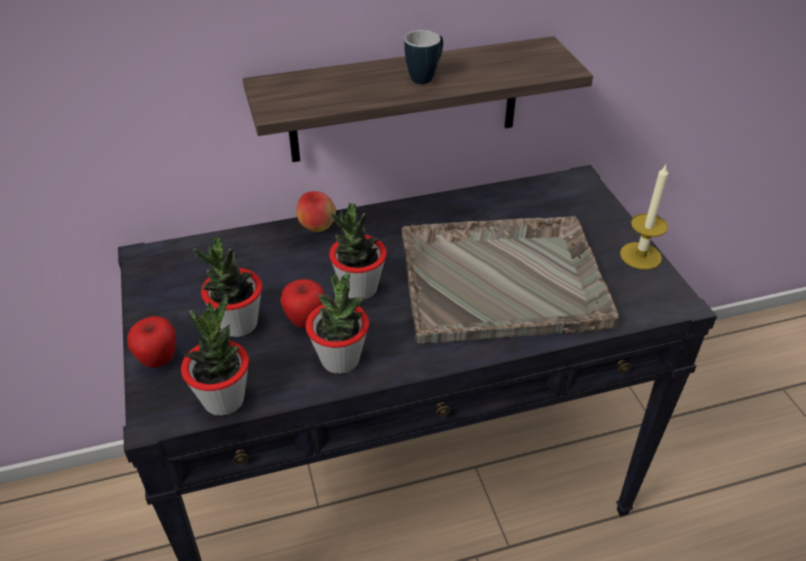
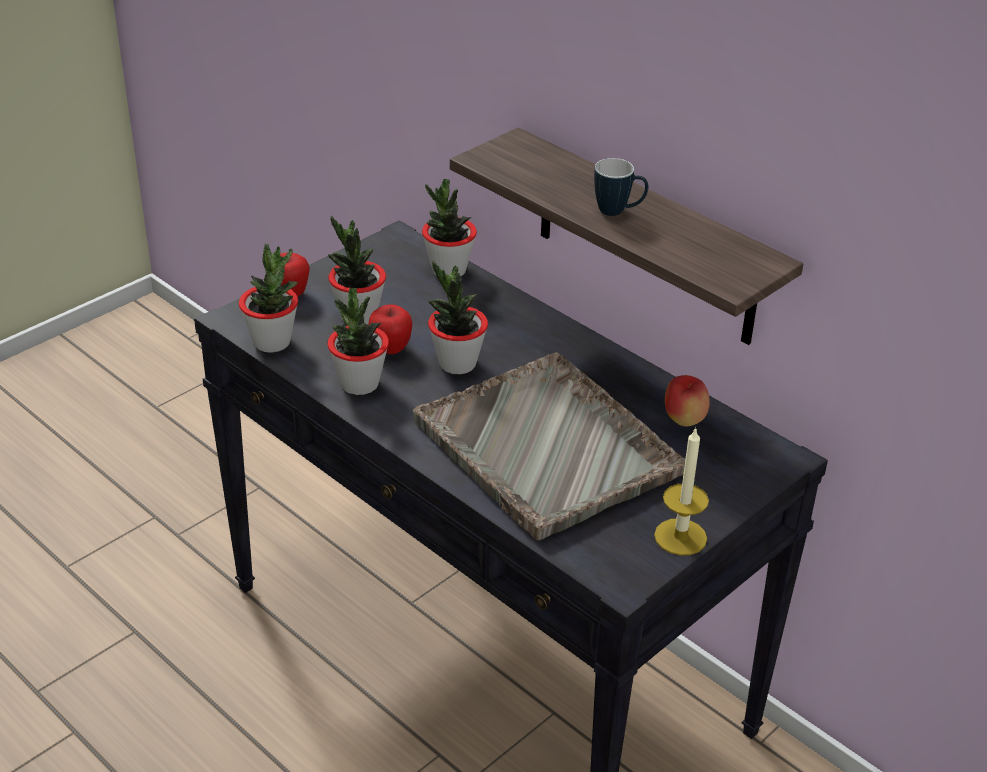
camera: 60 degrees right, 5 degrees down
(225, 246) = (448, 270): none -> potted plant
(317, 228) = (521, 310): apple -> apple (684, 421)

